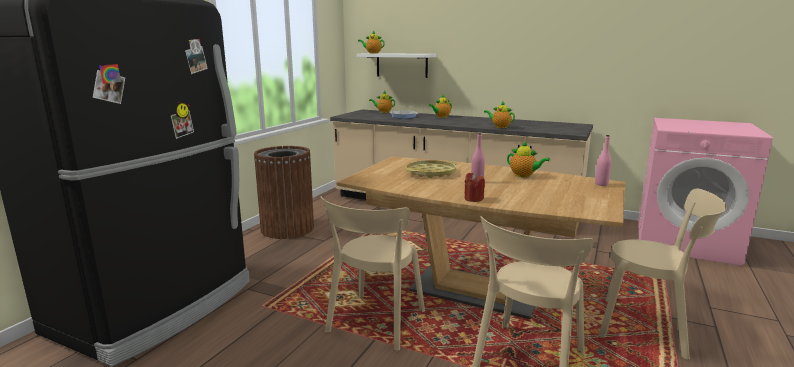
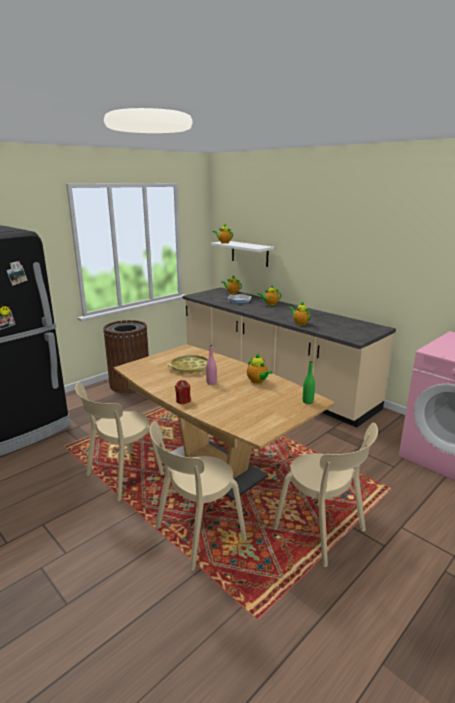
camera: 20 degrees right, 5 degrees up
(601, 184) = (307, 401): pink bottle -> green bottle

